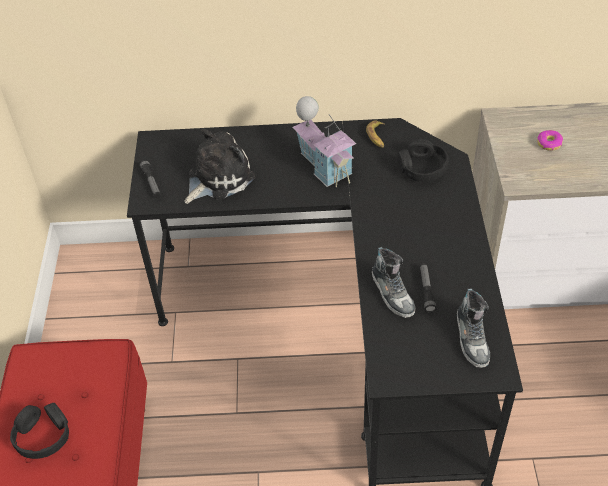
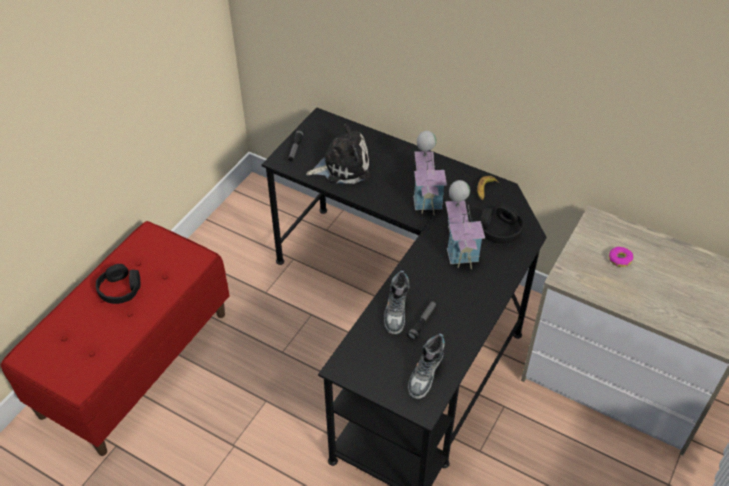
camera: 30 degrees right, 0 degrees up
(398, 199) = (460, 245): none -> toy house

